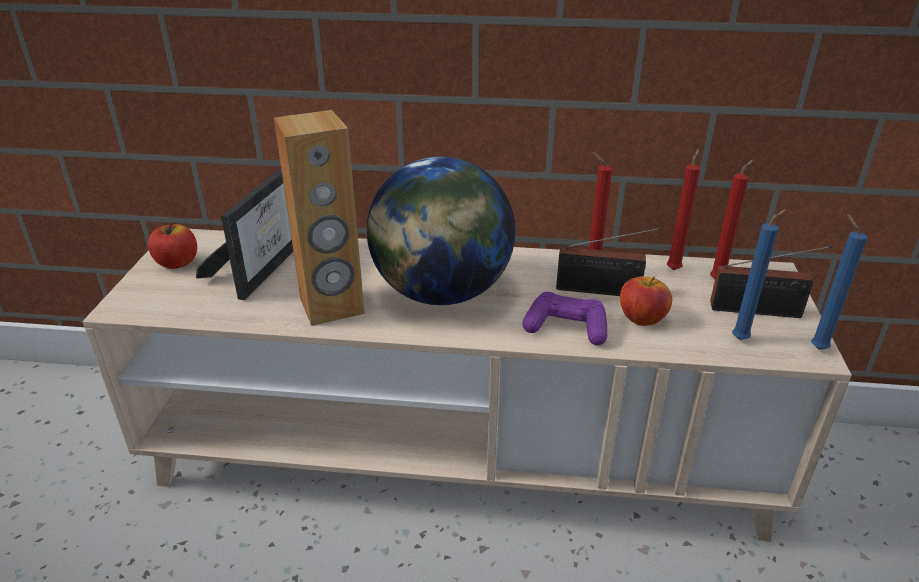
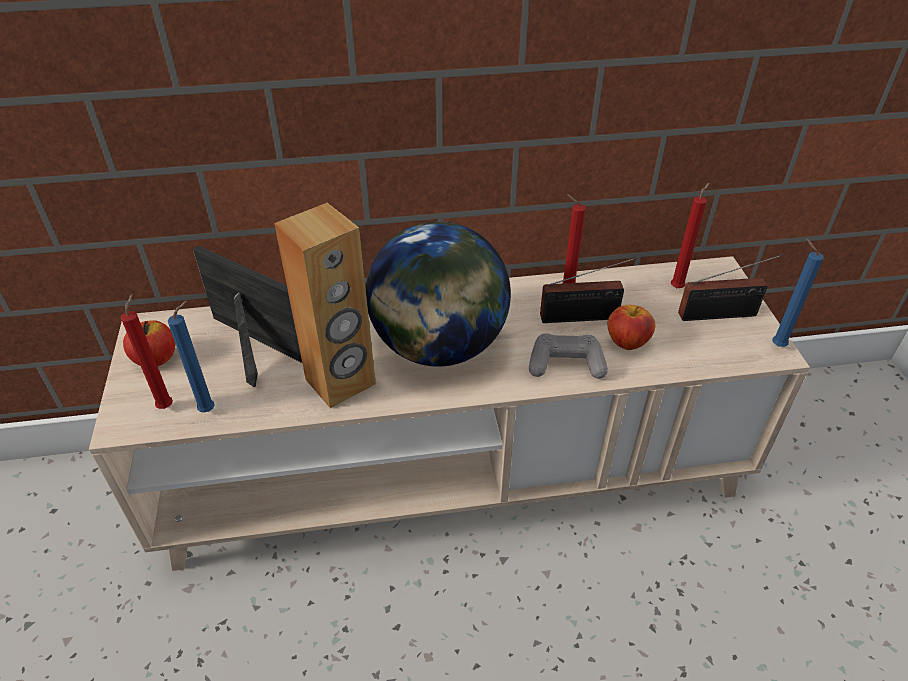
camera: 15 degrees left, 10 degrees up
(263, 265) = (248, 345): picture frame -> picture frame turned 60 degrees counterclockwise
(566, 328) = (566, 364): purple game controller -> grey game controller
(674, 268) = (636, 281): red candle -> red candle (167, 405)
(742, 339) = (715, 347): blue candle -> blue candle (210, 409)

